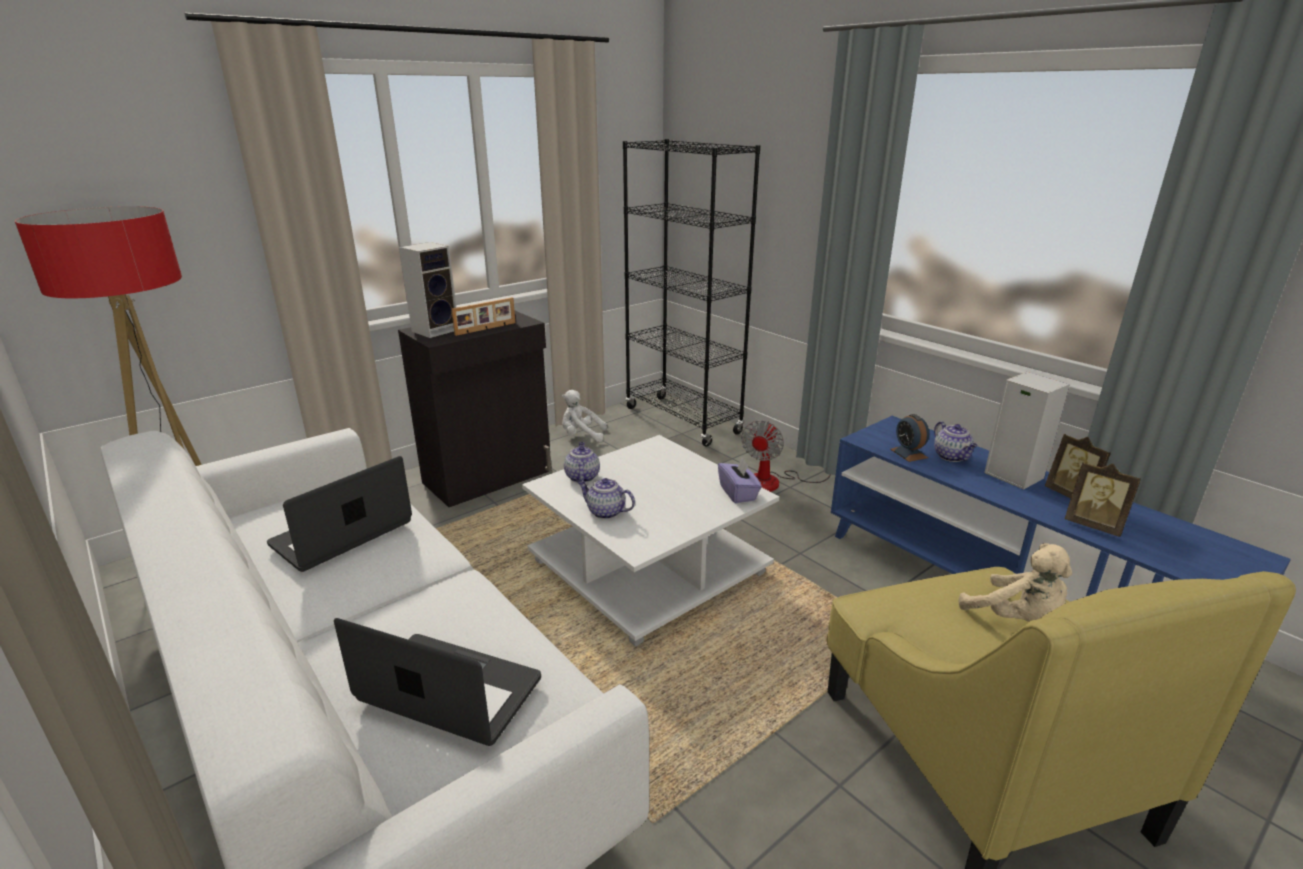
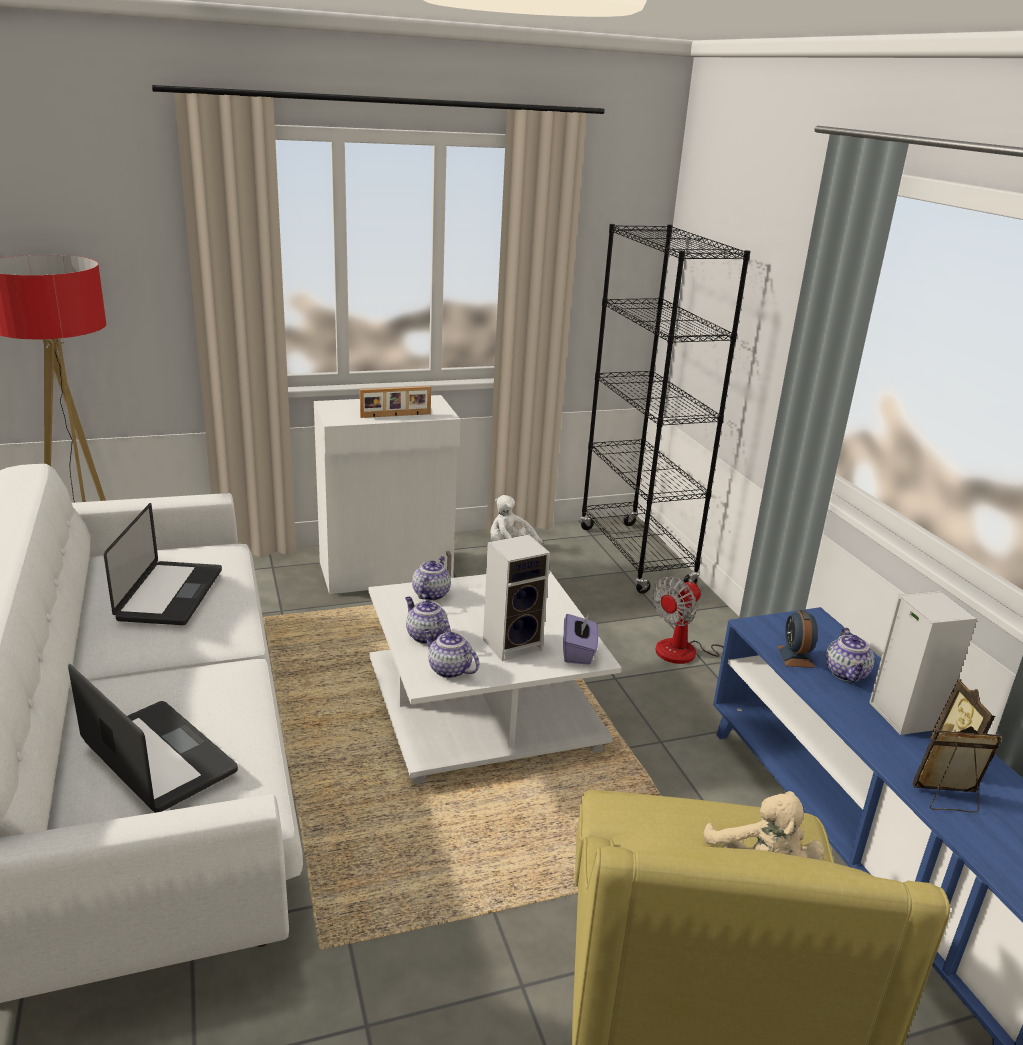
camera: 20 degrees right, 0 degrees up
(342, 534) = (170, 595): laptop -> laptop turned 120 degrees clockwise
(436, 330) = (347, 408): speaker -> speaker (513, 644)
(489, 477) = (387, 572): black cabinet -> white cabinet
(646, 534) = (448, 669): none -> teapot
(1093, 525) = (947, 800): picture frame -> picture frame turned 120 degrees clockwise

